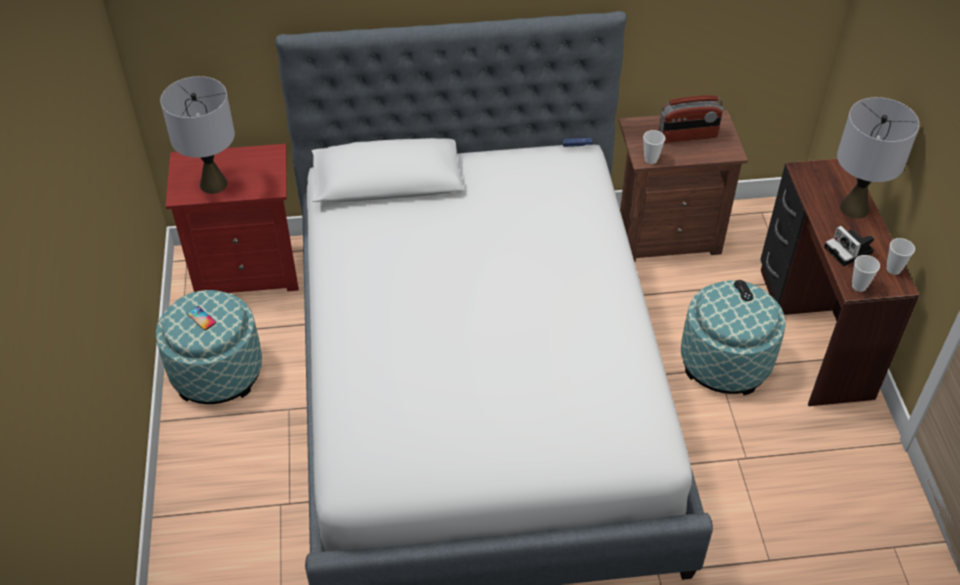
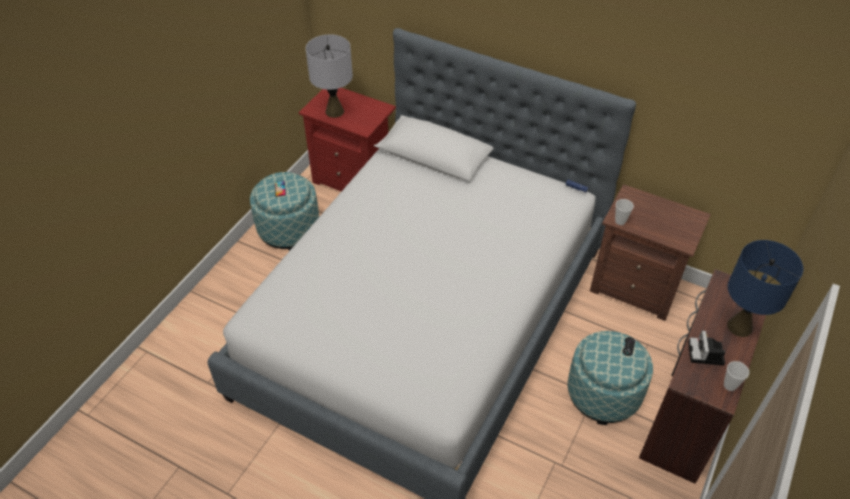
camera: 35 degrees right, 0 degrees up
(687, 136) = (662, 218): radio -> none
(854, 208) = (739, 327): grey table lamp -> blue table lamp
(859, 286) = (689, 382): cup -> none

